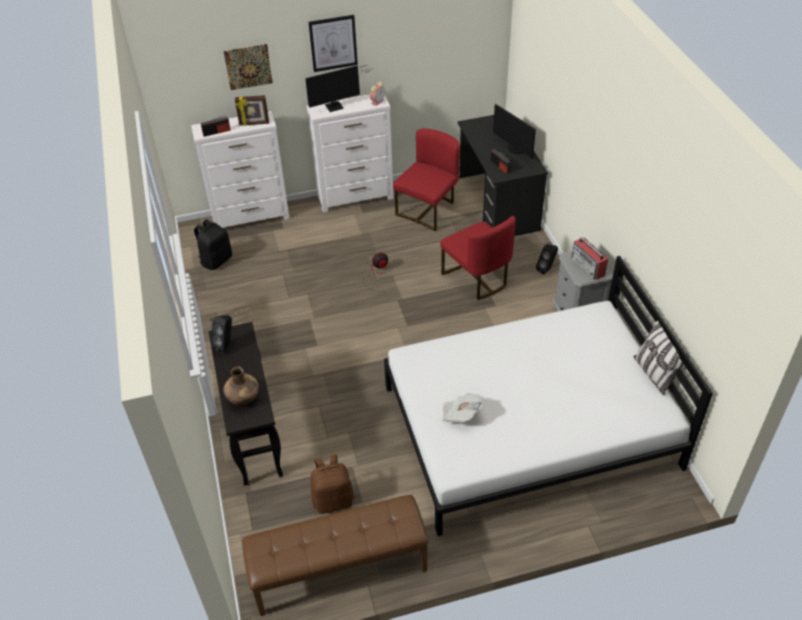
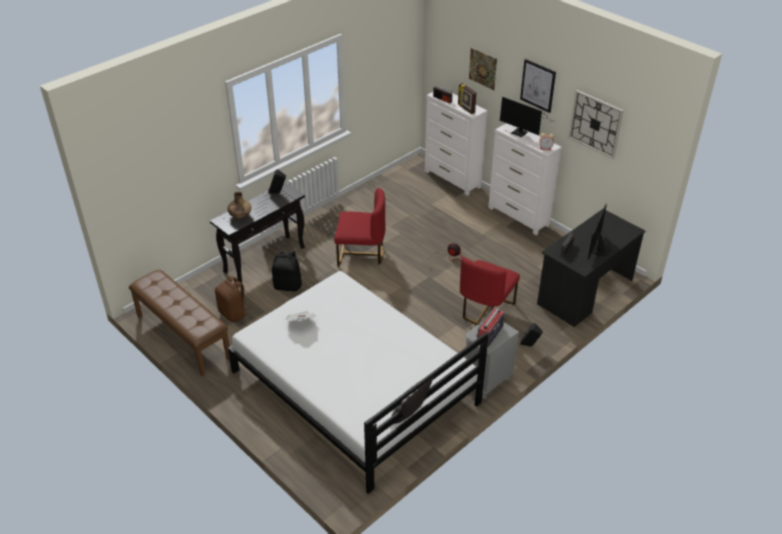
camera: 60 degrees right, 5 degrees down
(216, 260) = (399, 182): black backpack -> black backpack (288, 285)
(417, 43) = (595, 124): none -> wall clock
(428, 210) = (540, 257): red chair -> red chair (361, 254)

